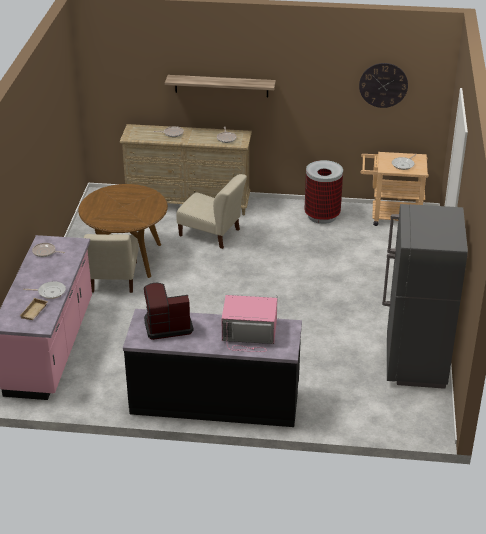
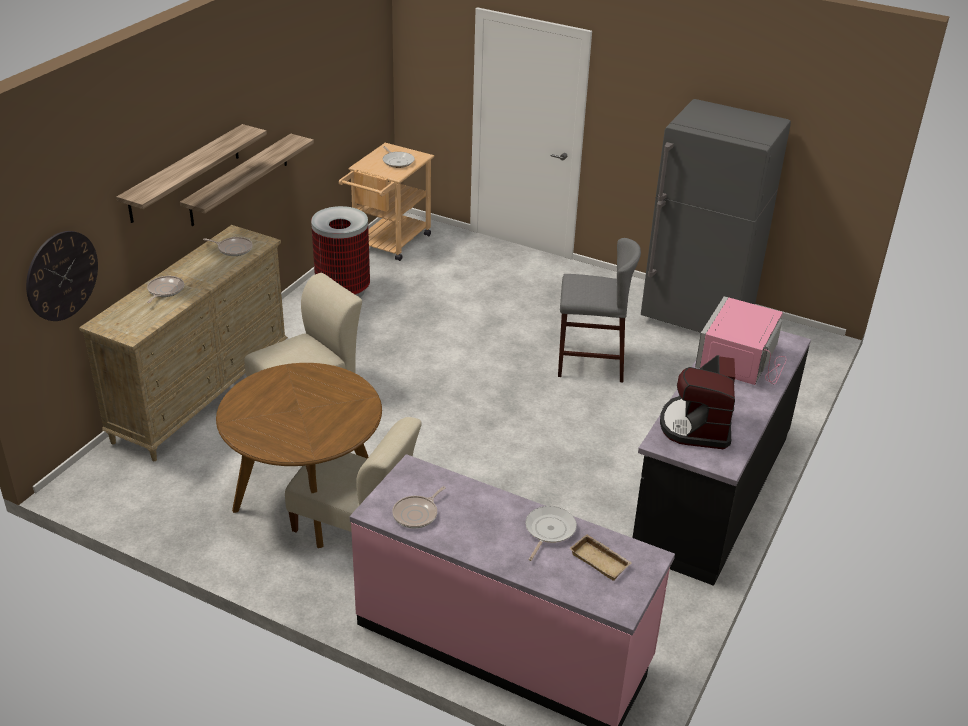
camera: 70 degrees left, 0 degrees up
(267, 110) = (239, 179): none -> shelf
(318, 326) = (590, 363): none -> grey stool
(383, 85) = (340, 67): wall clock -> wall clock (62, 275)

